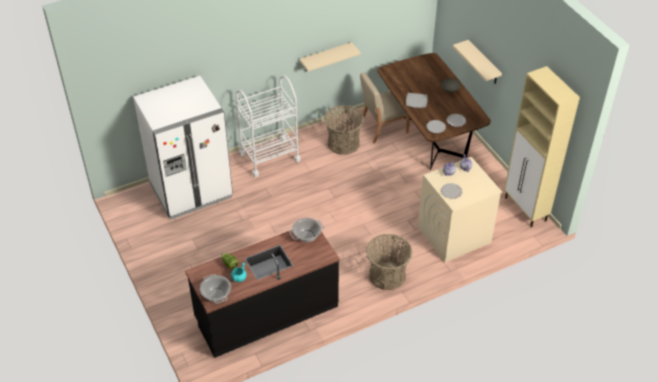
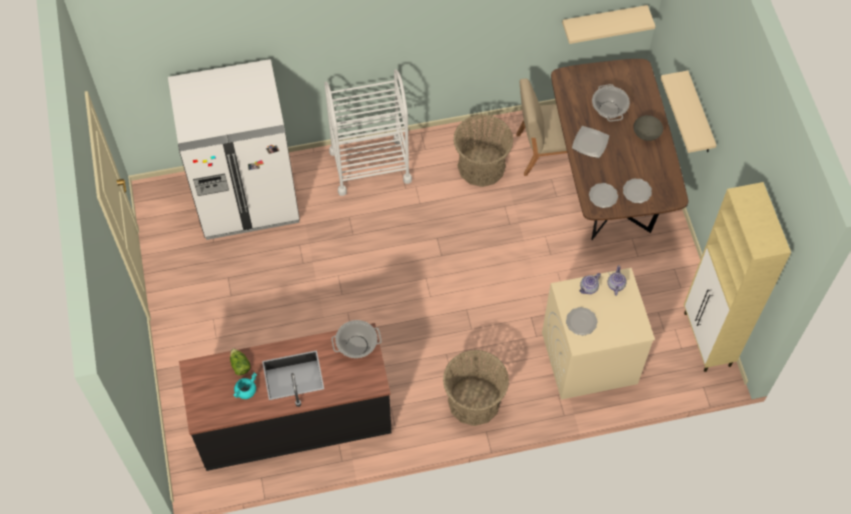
camera: 15 degrees right, 15 degrees up
(216, 295) = (209, 410): cooking pot -> cooking pot (609, 110)
(325, 57) = (472, 48): beige shelf -> beige shelf (603, 20)

